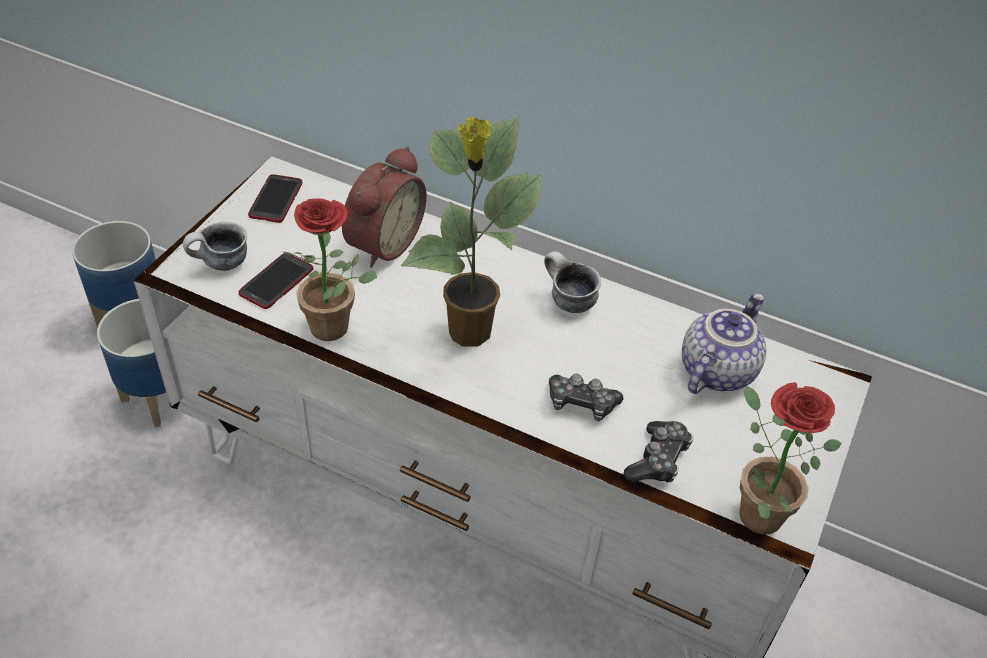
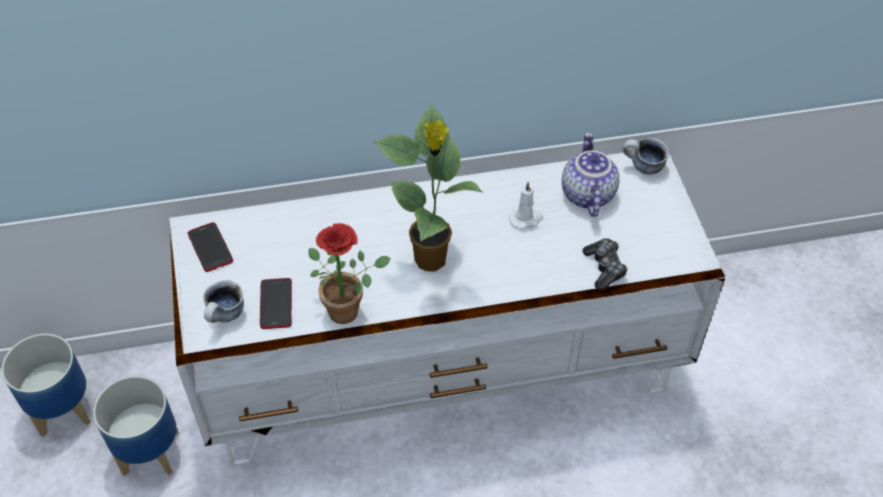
camera: 35 degrees left, 5 degrees up
(381, 243) = (315, 235): alarm clock -> none
(566, 301) = (466, 203): mug -> mug (642, 168)
(581, 404) = (535, 262): game controller -> none
(616, 354) = (526, 219): none -> white candle
(752, 509) = (673, 264): potted plant -> none

